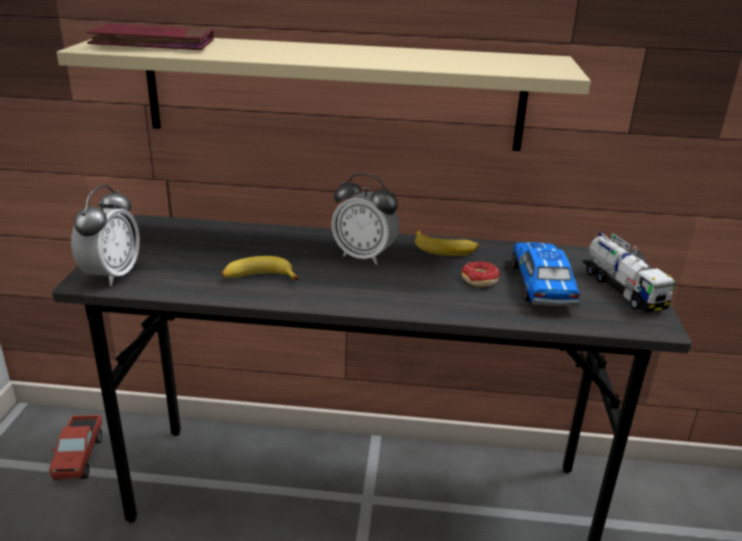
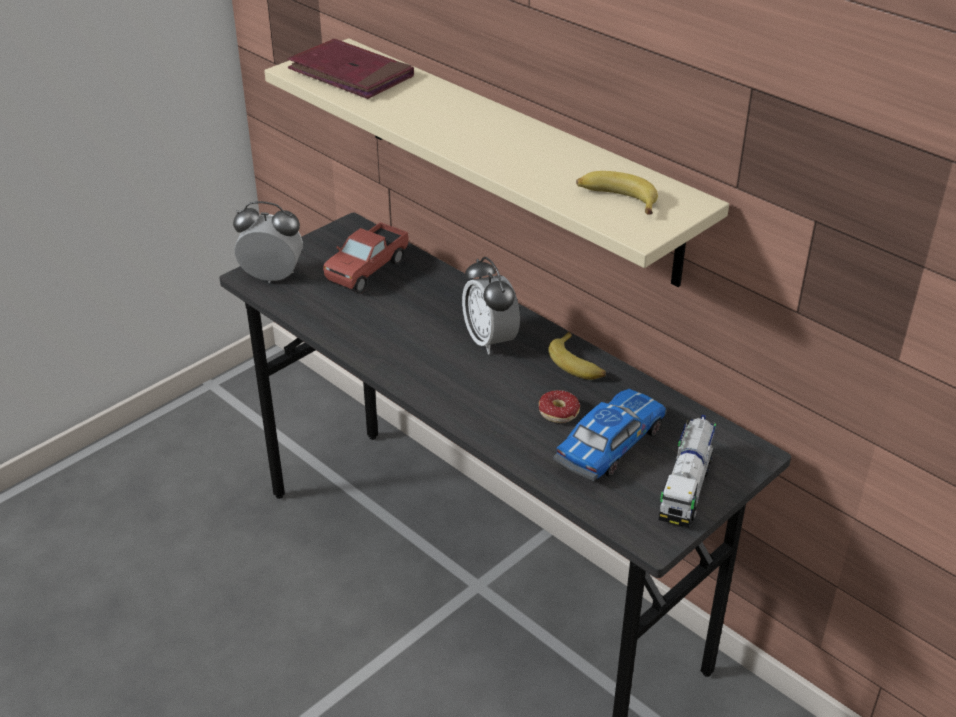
camera: 40 degrees right, 10 degrees up
(79, 457) = (283, 421): toy truck -> toy truck (368, 271)
(112, 275) = (272, 277): alarm clock -> alarm clock turned 135 degrees counterclockwise
(258, 278) = (374, 327): banana -> banana (616, 199)

